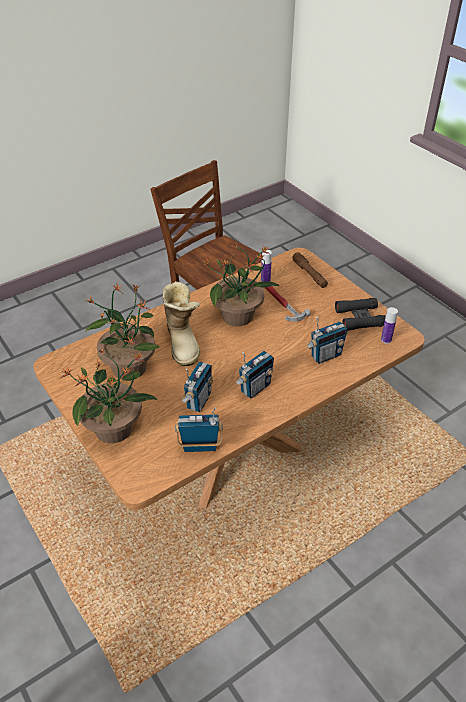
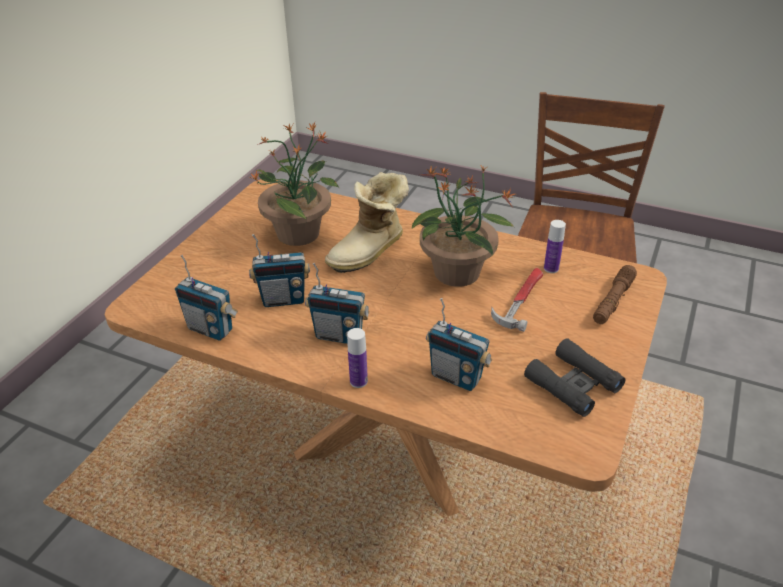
camera: 60 degrees right, 5 degrees down
(115, 429) = (201, 261): potted plant -> none
(200, 447) = (211, 329): radio -> radio turned 150 degrees clockwise
(386, 340) = (554, 431): bottle -> bottle (358, 381)

